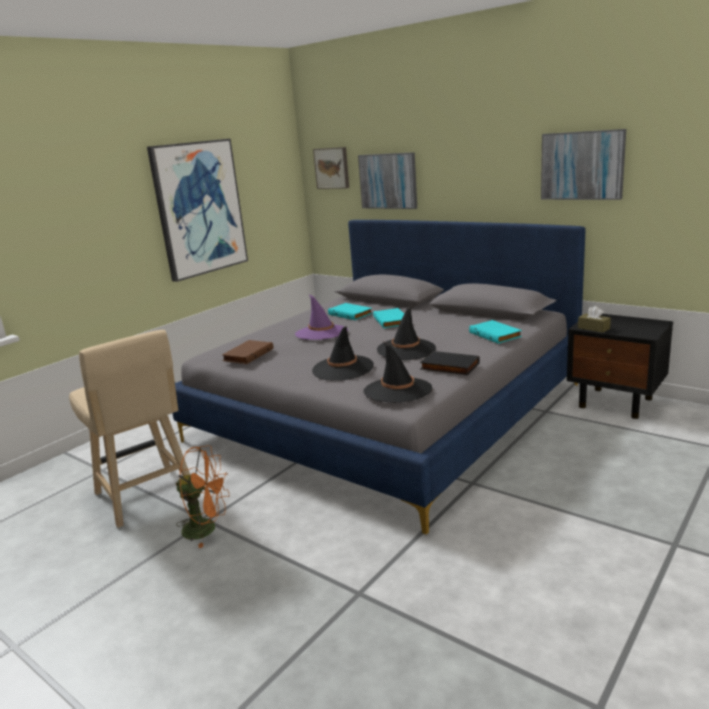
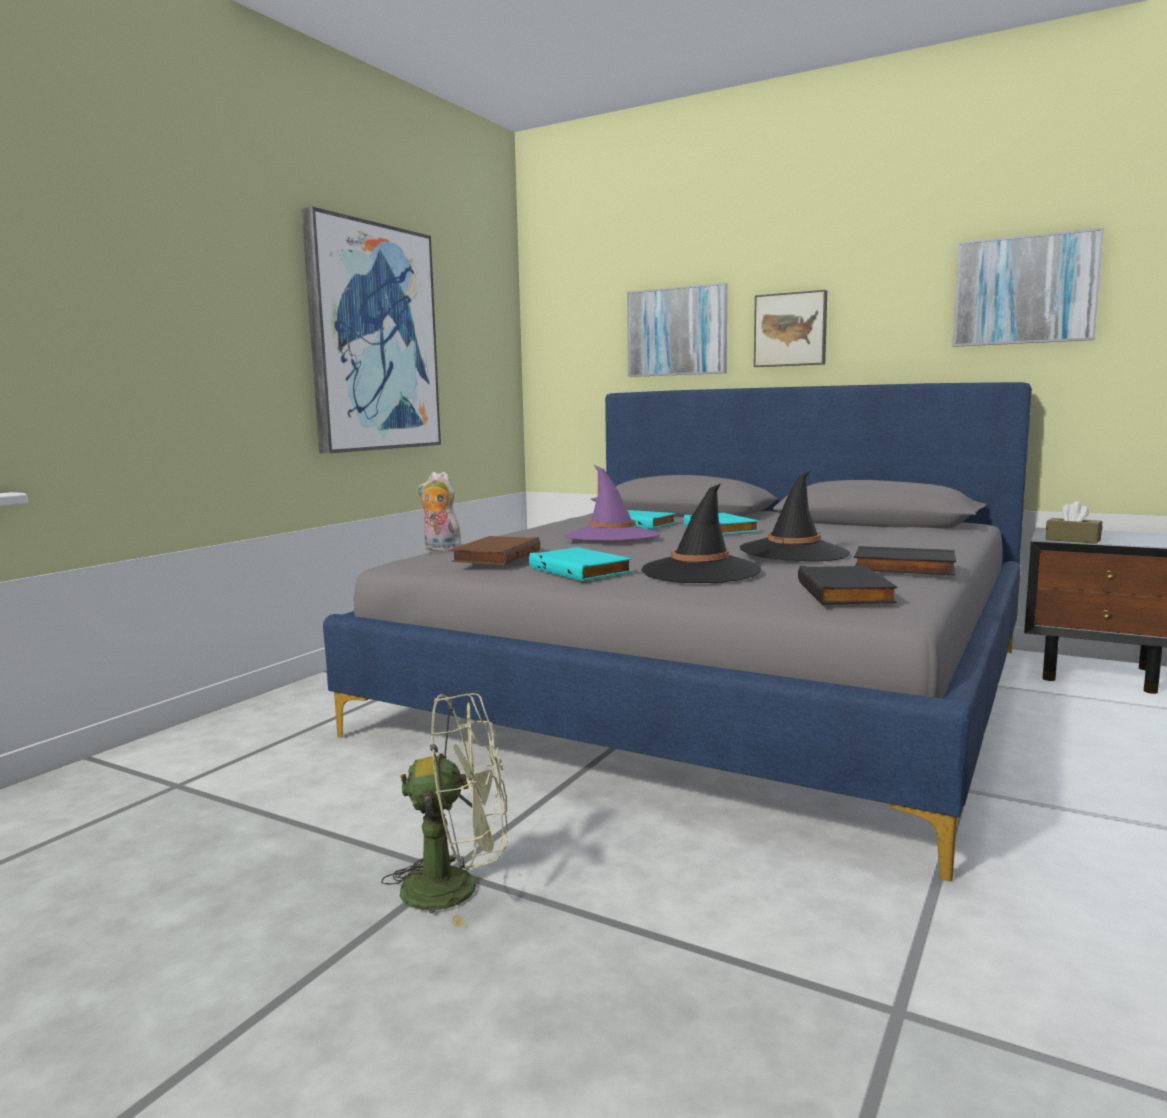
camera: 10 degrees left, 10 degrees down
(147, 497) = (295, 831): beige stool -> none
(207, 529) = (457, 888): orange fan -> green fan
(228, 344) = (440, 550): none -> plush toy
(332, 168) = (578, 315): picture -> picture (791, 329)
(397, 390) = (847, 592): black hat -> black book
(496, 334) = (929, 539): turquoise book -> turquoise book (582, 570)

